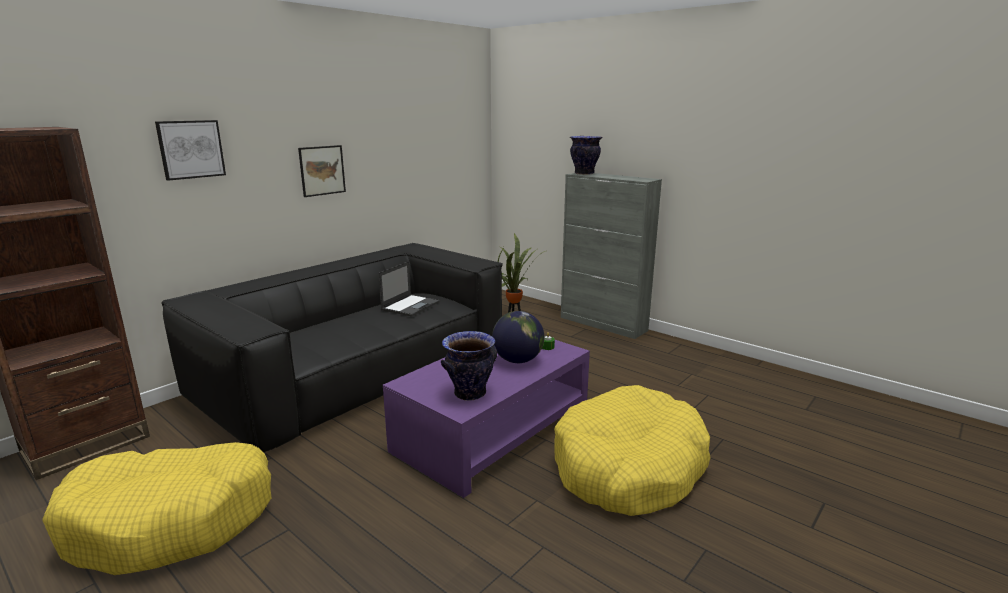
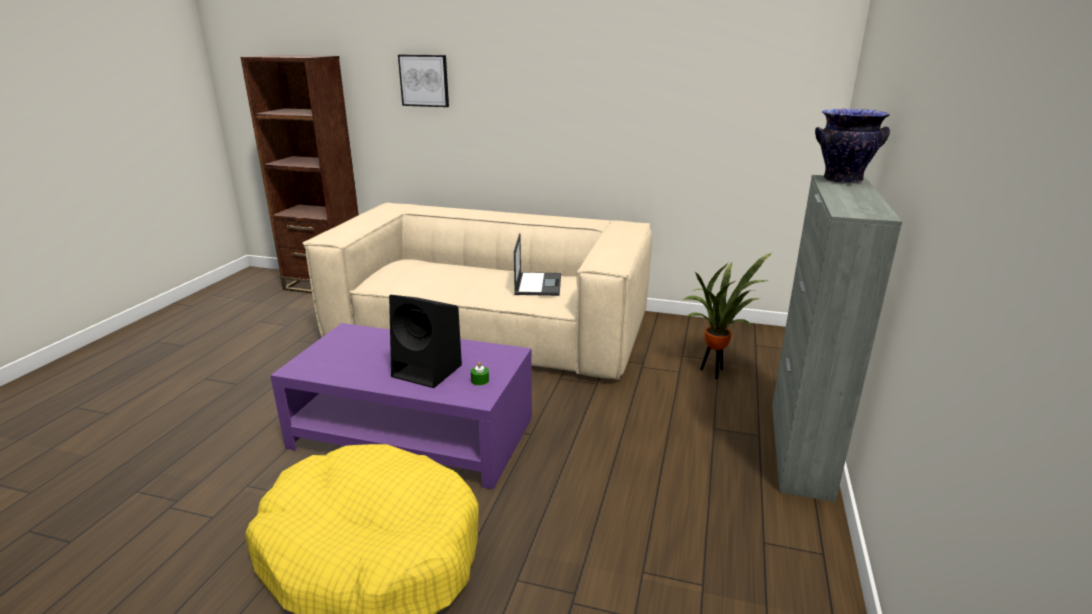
camera: 65 degrees right, 5 degrees up
(172, 520) = (245, 342): yellow dog bed -> none
(322, 170) = (546, 115): picture -> none
(357, 371) = (489, 328): black sofa -> beige sofa
(411, 305) = (538, 284): laptop -> laptop turned 90 degrees counterclockwise
(469, 393) = (334, 364): vase -> none
(518, 360) = (429, 371): globe -> black speaker

